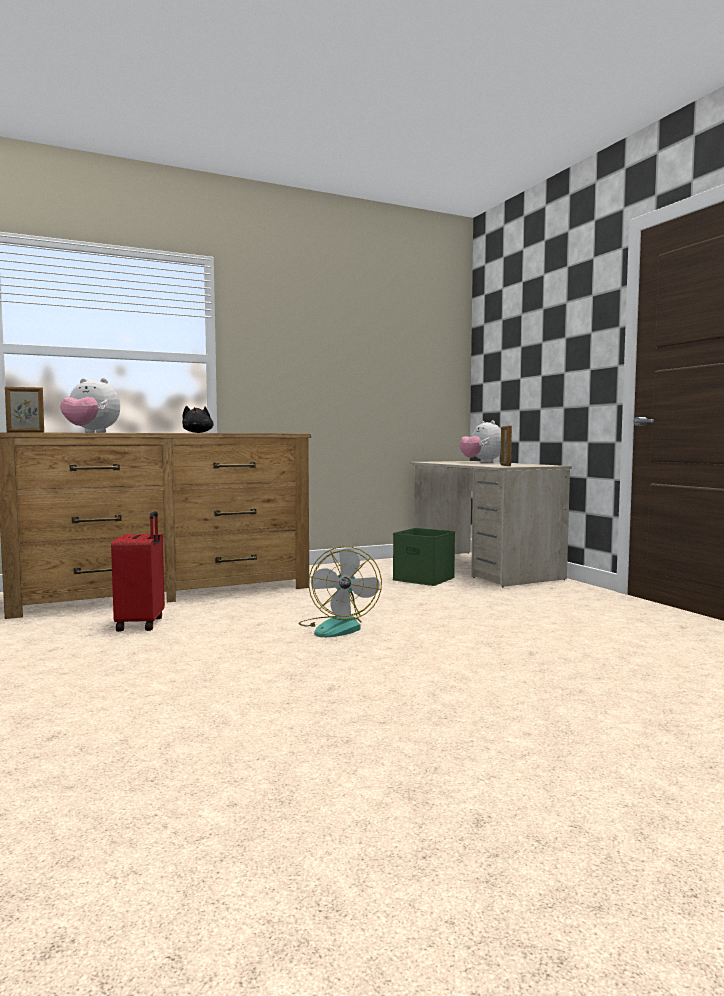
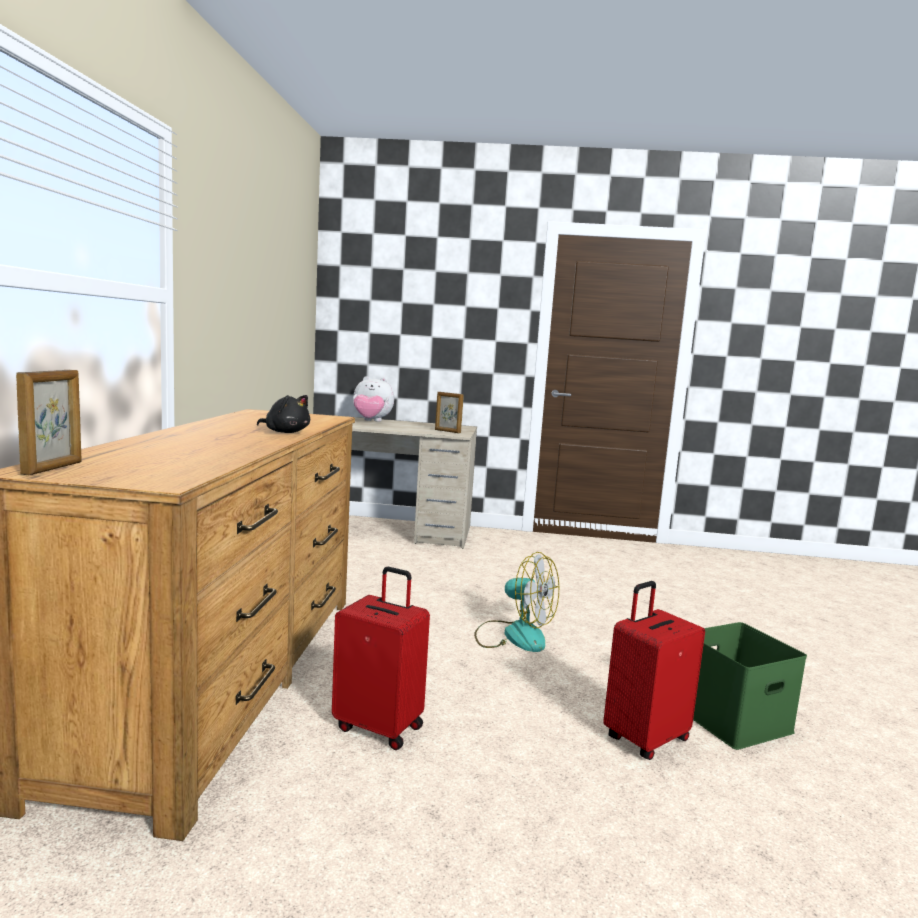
camera: 60 degrees left, 5 degrees up
(91, 432) = (179, 453): plush toy -> none
(204, 684) = (644, 738): none -> red suitcase
(425, 578) = (390, 557): green storage box -> green storage box (733, 718)

